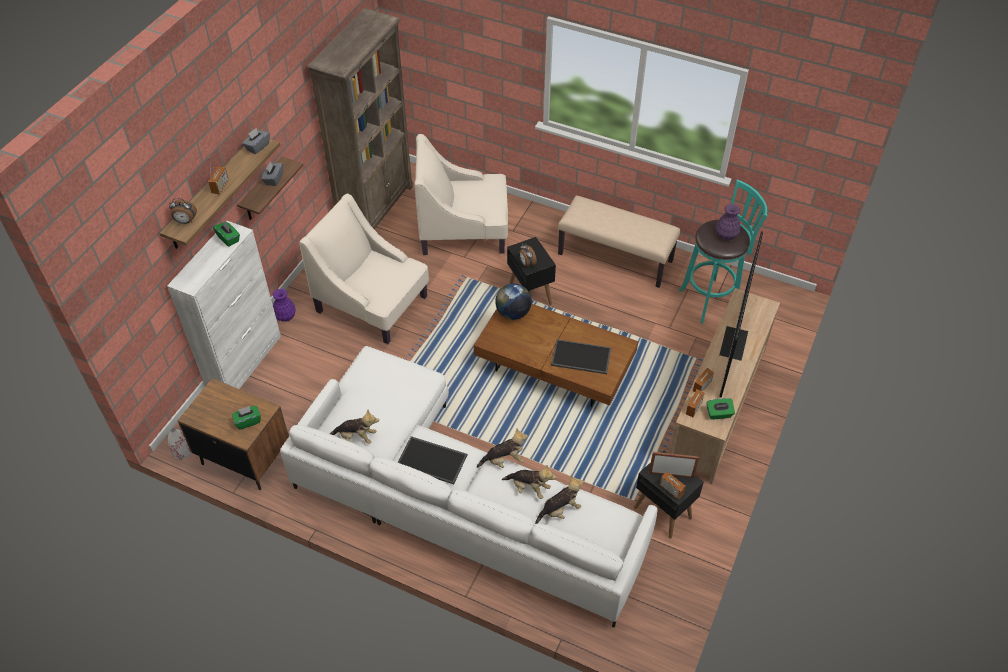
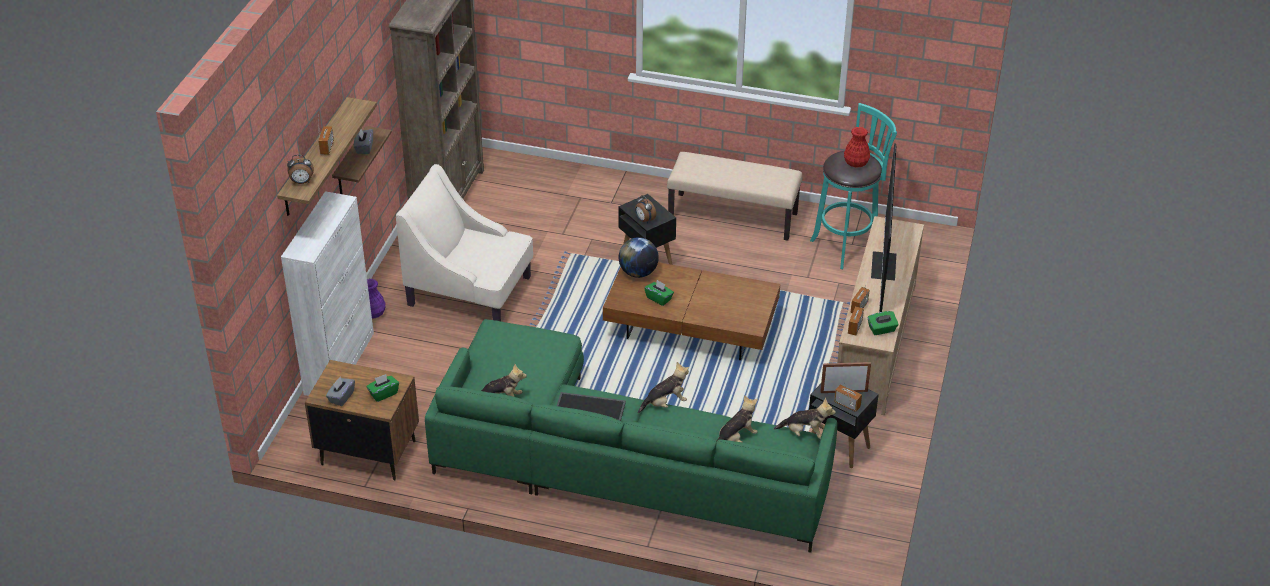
camera: 10 degrees left, 10 degrees down
(182, 451) = (294, 455): white vase -> none
(228, 239) = (333, 207): green tissue box -> green tissue box (659, 298)
(257, 147) = (354, 108): grey tissue box -> grey tissue box (341, 397)
(455, 497) = (613, 460): white sofa -> green sofa
(464, 230) = (555, 207): beige armchair -> none
(529, 488) = (698, 423): plush toy -> plush toy (805, 433)
(580, 357) = (721, 305): tray -> none
(726, 235) = (856, 163): purple vase -> red vase

